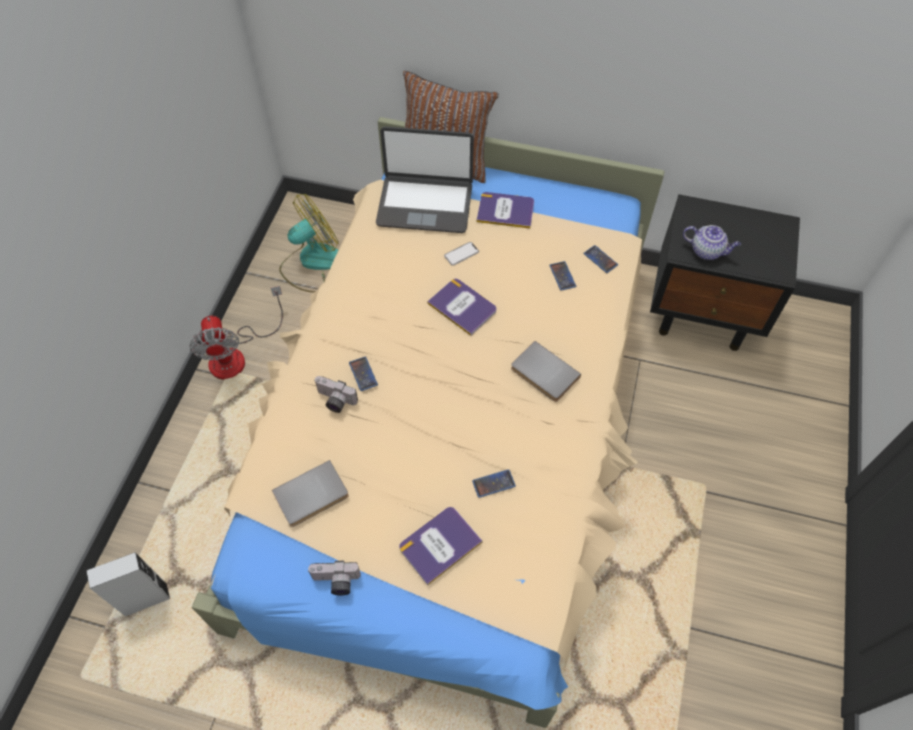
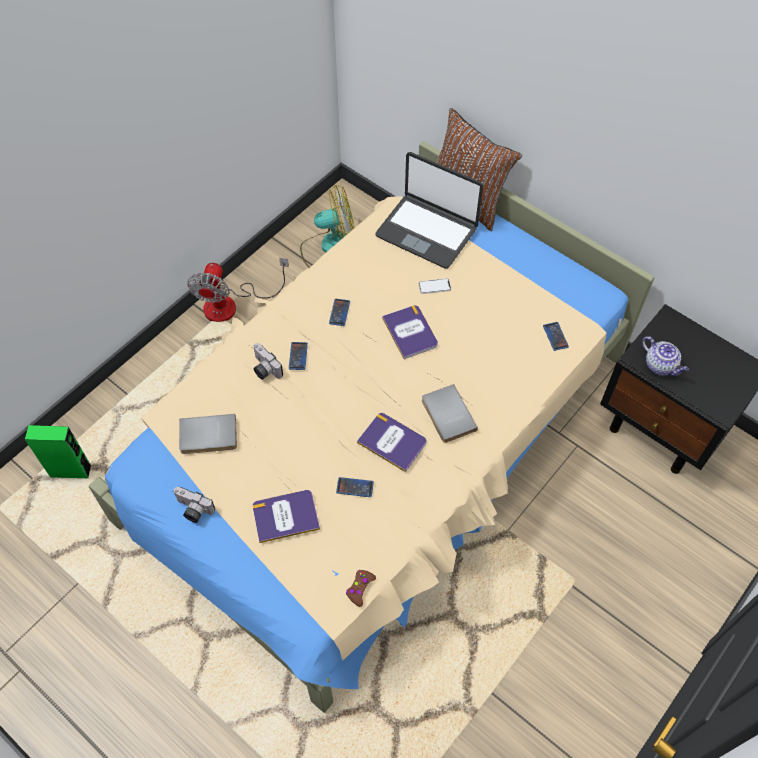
camera: 25 degrees right, 0 degrees up
(146, 600) = (71, 471): grey speaker -> green speaker
(505, 211) = (494, 262): book -> book (392, 442)
(555, 585) = (360, 588): none -> brown game controller
(562, 276) = (512, 338): phone -> phone (339, 312)

